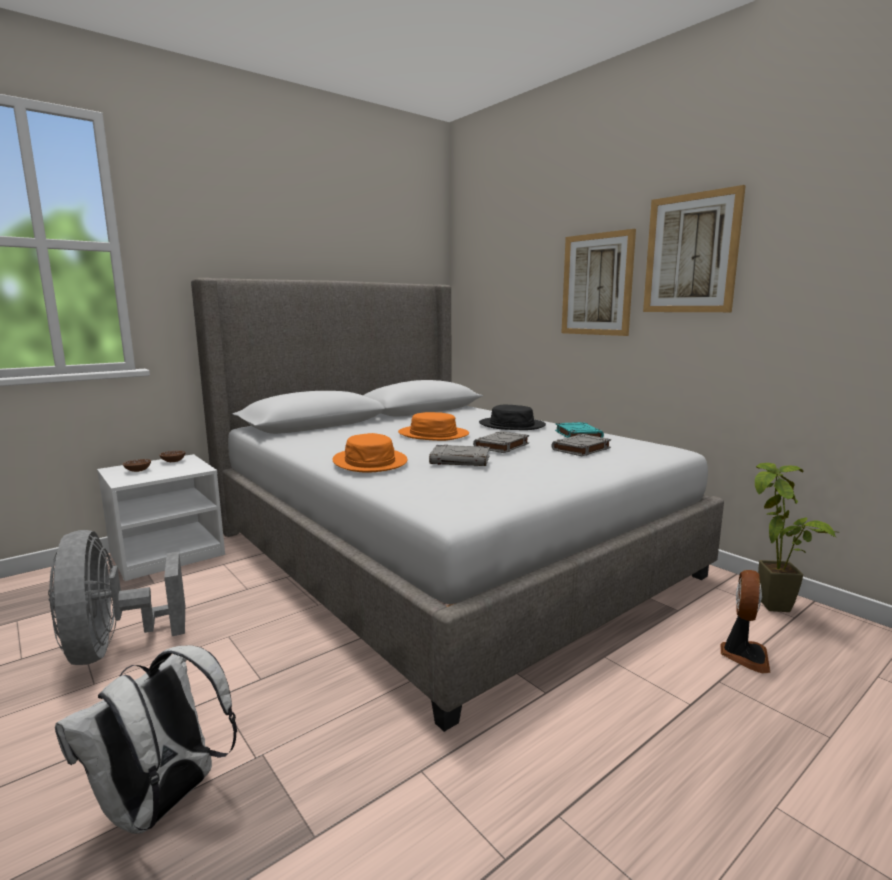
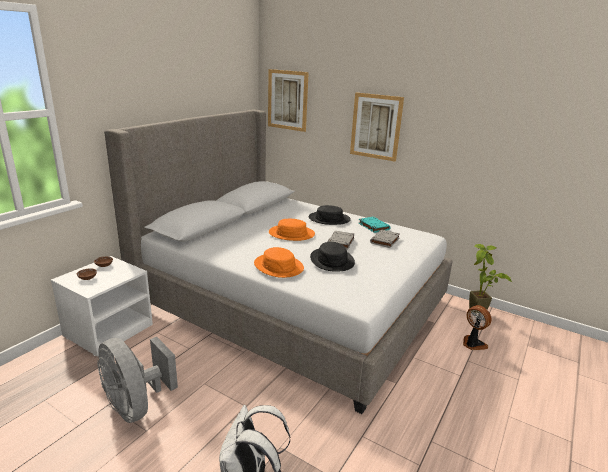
camera: 20 degrees left, 10 degrees up
(461, 460) = (332, 260): grey book -> black hat
(691, 254) = (438, 119): picture -> picture (287, 100)
(743, 655) = (472, 344): fan -> fan turned 45 degrees counterclockwise

